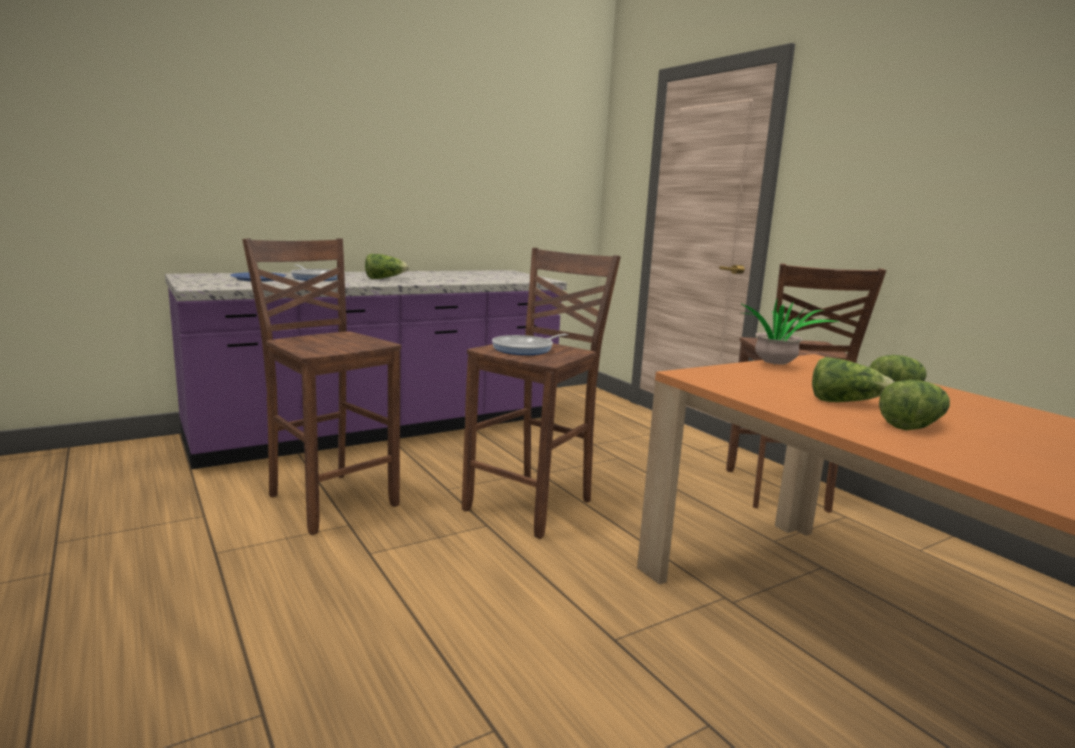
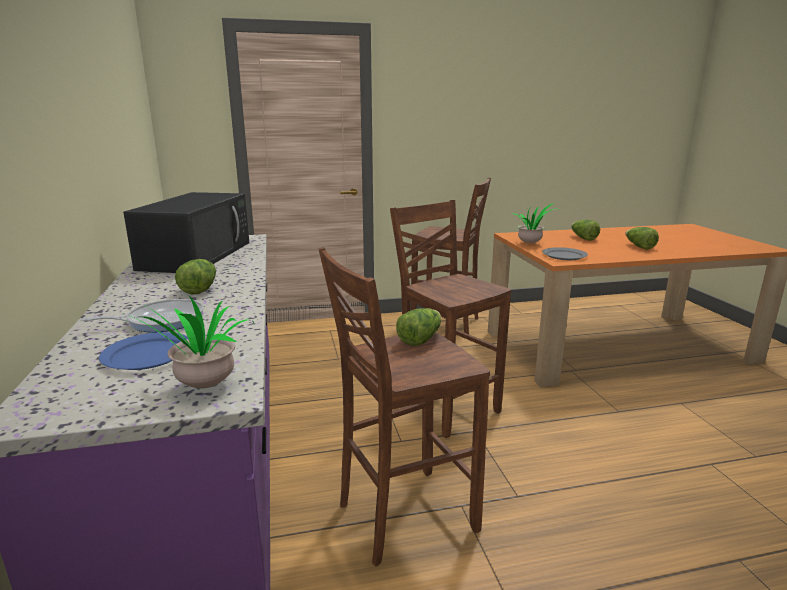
camera: 70 degrees left, 5 degrees up
(207, 284) = (203, 388): none -> potted plant
(474, 275) = (197, 255): none -> black microwave
(525, 349) = (451, 289): frying pan -> none
(728, 378) = (564, 256): none -> grey plate
(845, 402) = (605, 247): lettuce -> lettuce (420, 339)

